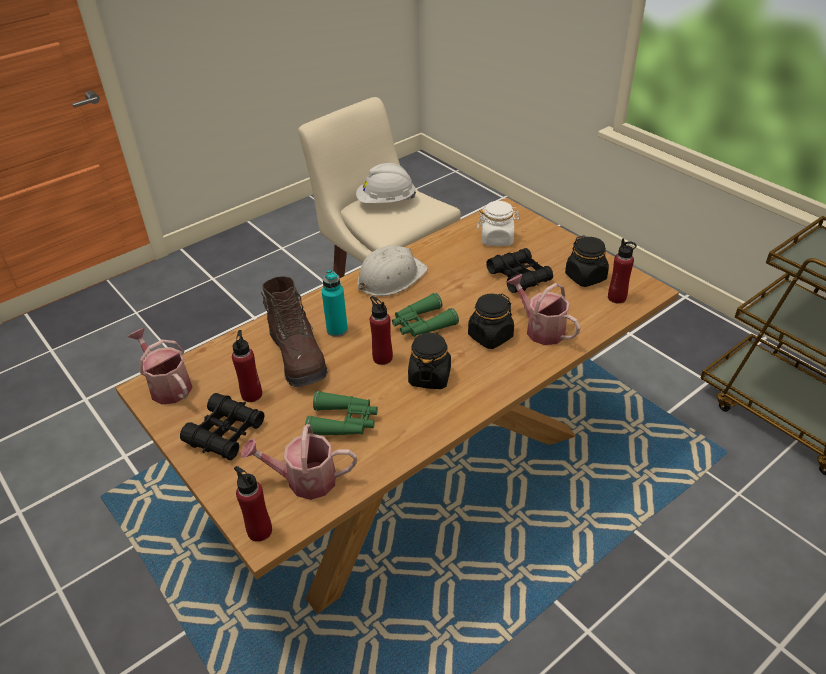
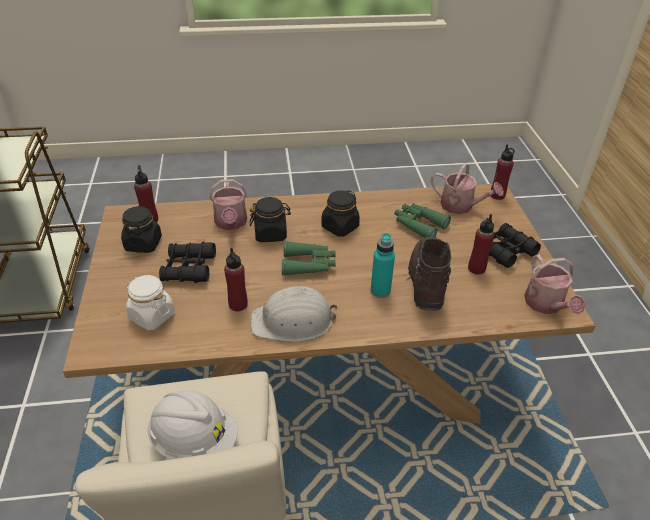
camera: 150 degrees left, 0 degrees up
(382, 358) = (361, 253): red bottle -> red bottle (238, 304)

